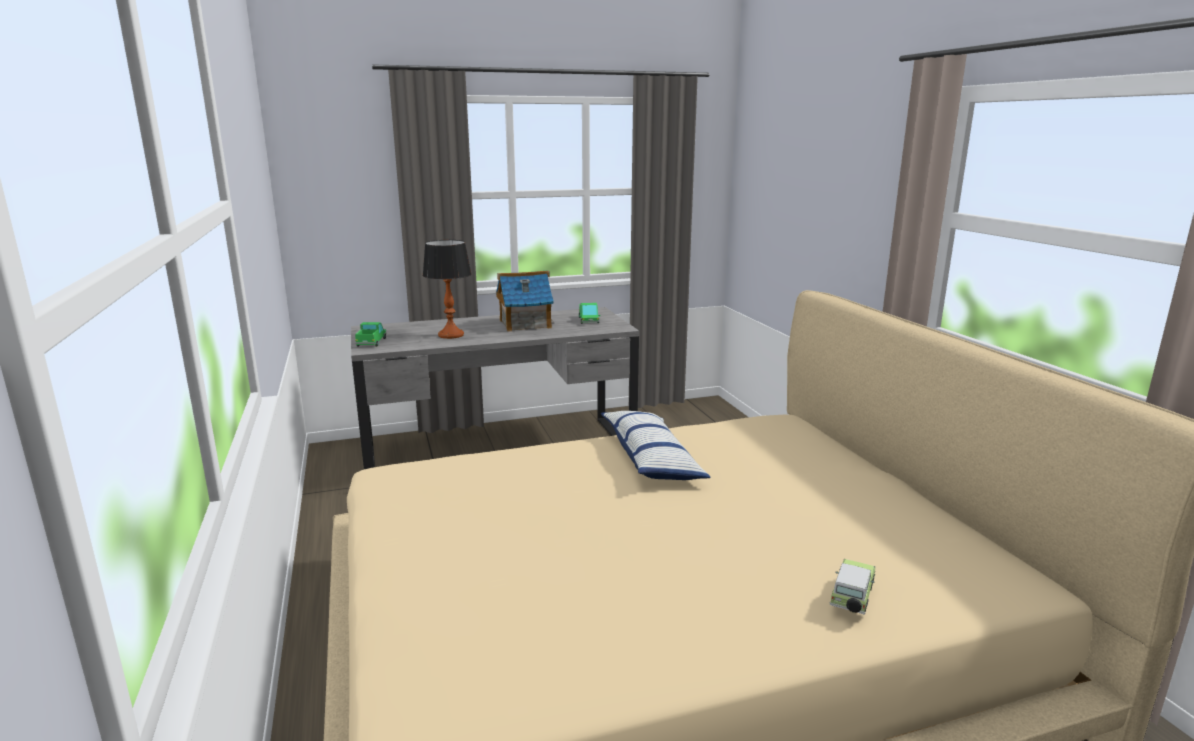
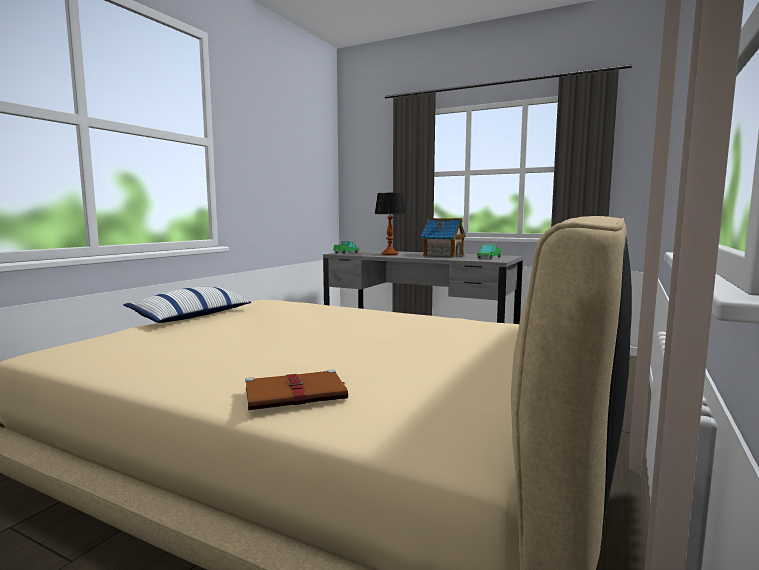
camera: 45 degrees right, 10 degrees down
(651, 459) = (390, 322): pillow -> pillow (192, 316)
(851, 599) = (297, 394): toy car -> brown book

